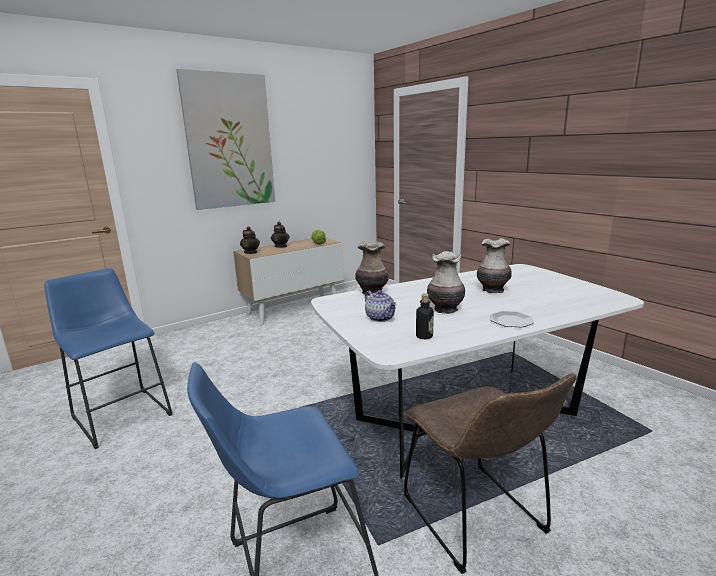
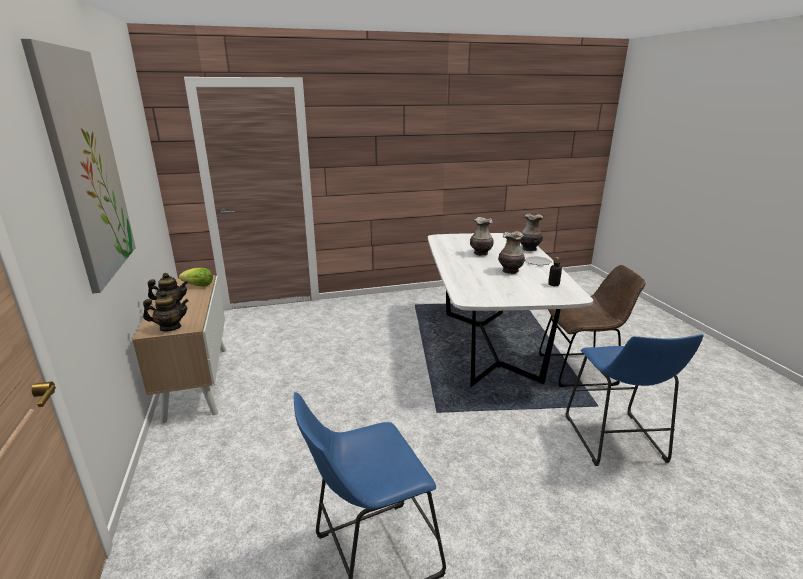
camera: 70 degrees left, 5 degrees up
(371, 292) = (458, 283): vase -> vase (529, 249)
(381, 318) = (516, 289): teapot -> none

